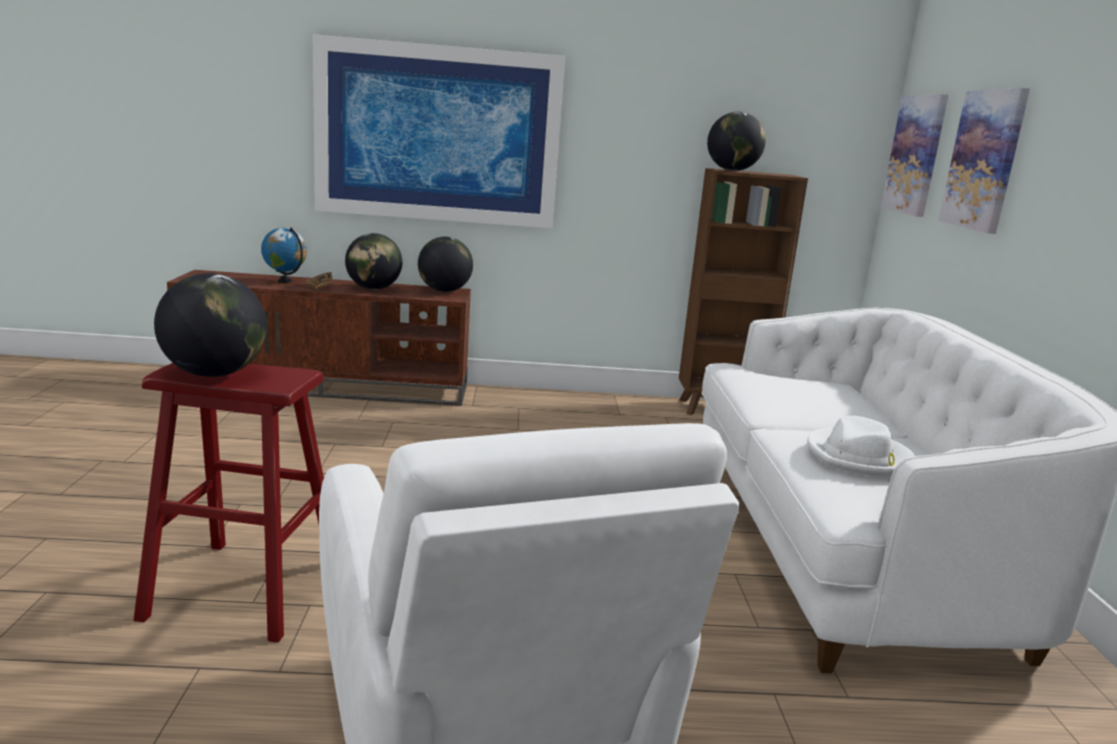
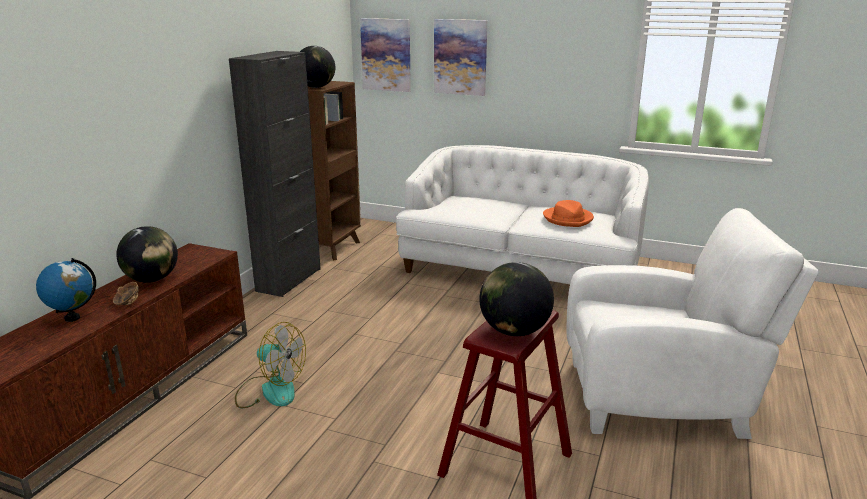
camera: 65 degrees left, 5 degrees up
(359, 434) = (270, 390): none -> fan
(438, 134) = (137, 115): picture -> none
(444, 291) = (189, 253): globe -> none
(605, 401) = (289, 280): none -> black cabinet
(859, 457) = (568, 219): white hat -> orange hat

